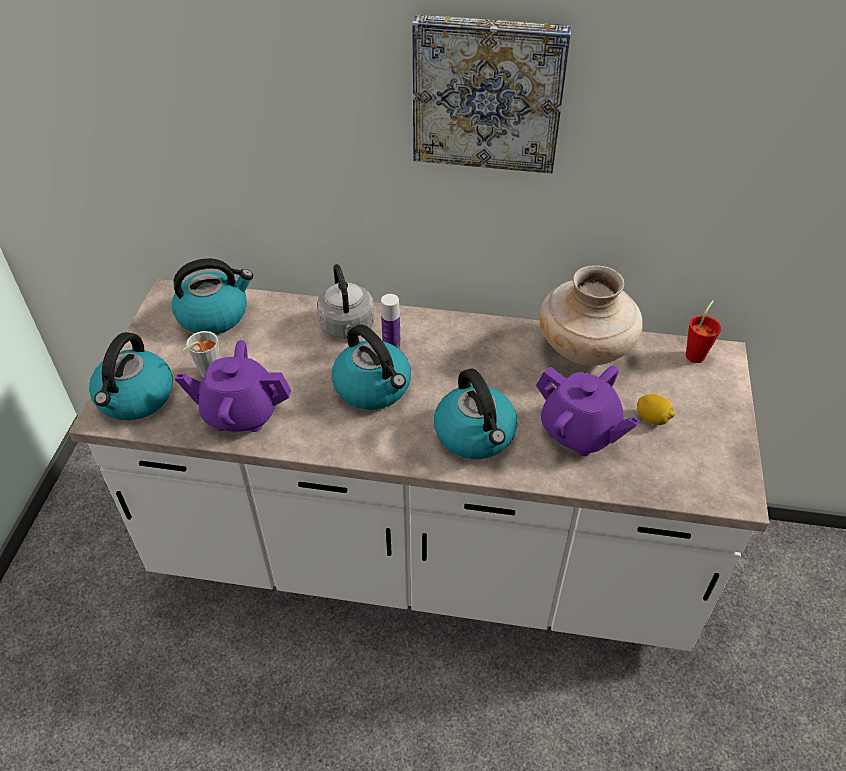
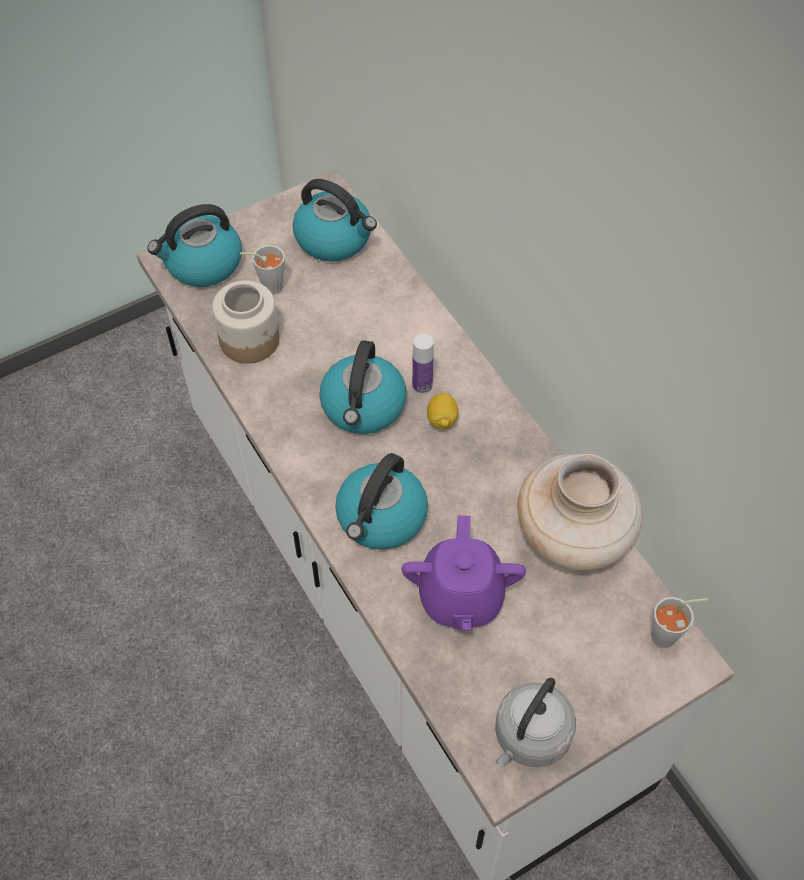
camera: 50 degrees right, 10 degrees up
(240, 413) = (250, 340): purple teapot -> jar
(347, 327) = (414, 337): grey kettle -> grey kettle (529, 737)
(488, 93) = (576, 217): picture -> none
(652, 419) = (536, 647): lemon -> lemon (442, 420)
(697, 353) = (669, 636): red cup -> grey cup

